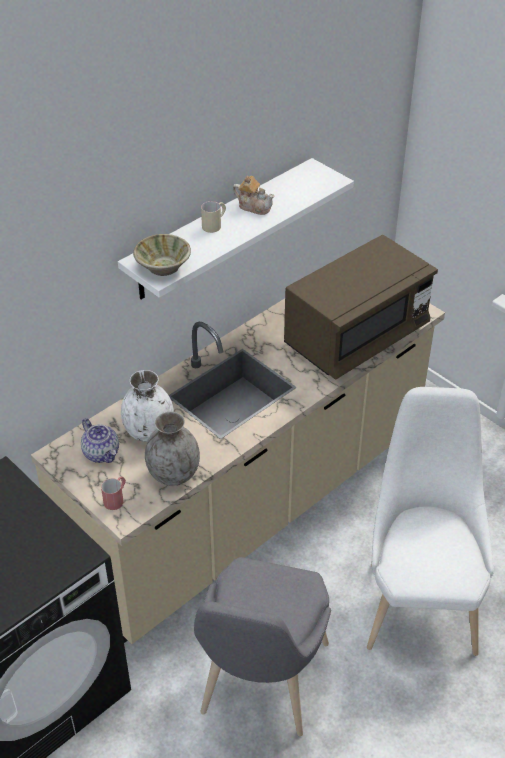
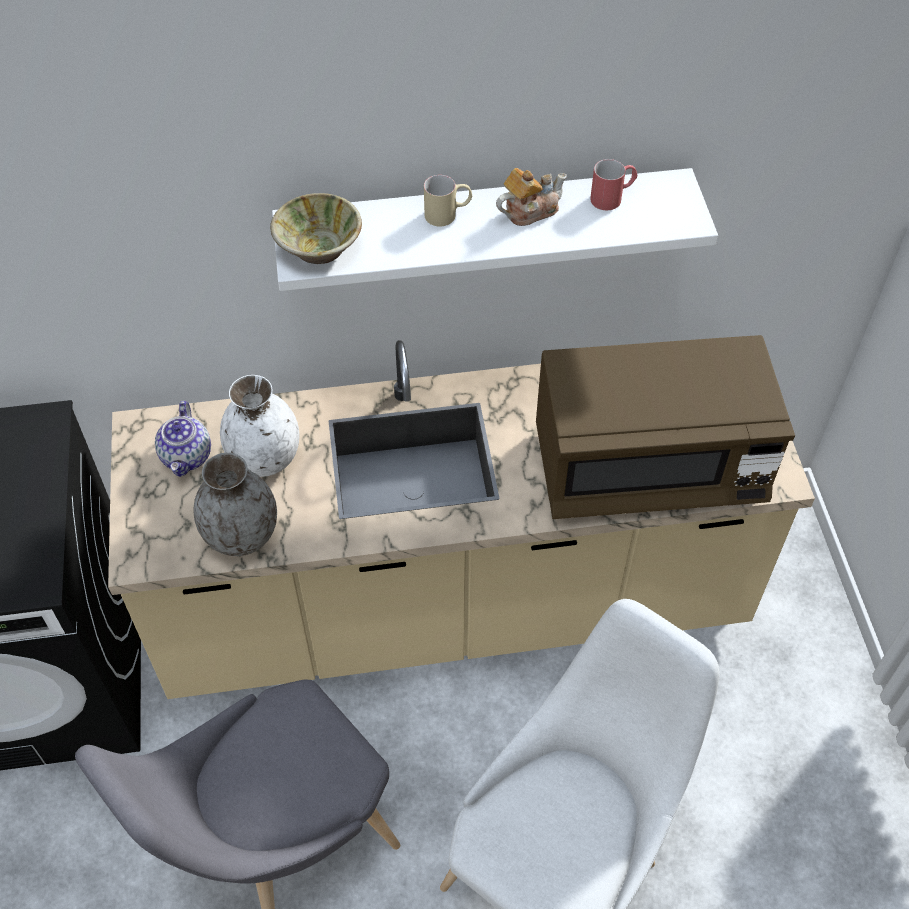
camera: 35 degrees right, 10 degrees up
(116, 498) = (150, 528): red mug -> red mug (612, 197)
(254, 206) = (529, 210): teapot -> teapot turned 90 degrees counterclockwise

